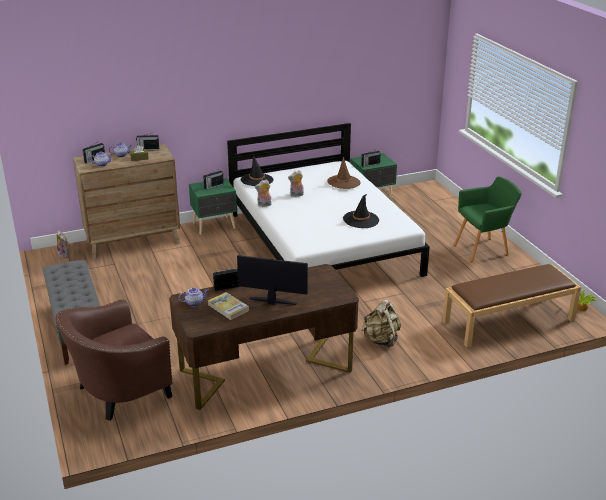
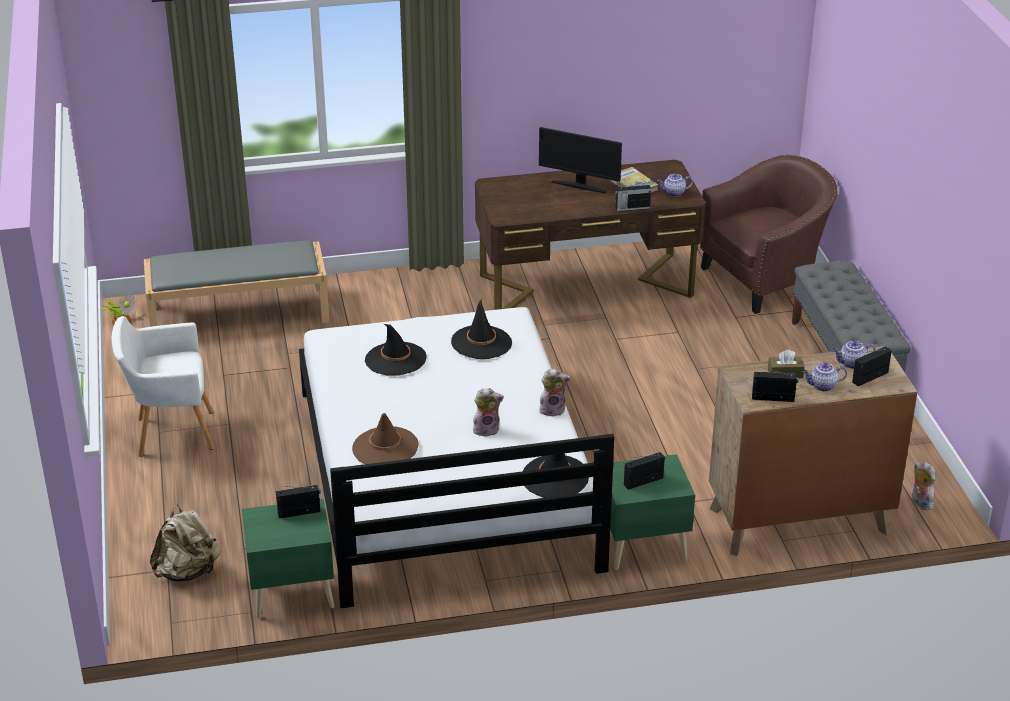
camera: 170 degrees left, 5 degrees up
(315, 231) = (481, 343): none -> black hat
(381, 340) = (426, 306): beige backpack -> beige backpack (188, 571)
(483, 249) = (170, 433): green armchair -> white armchair
(508, 321) = (240, 313): brown bench -> grey bench

